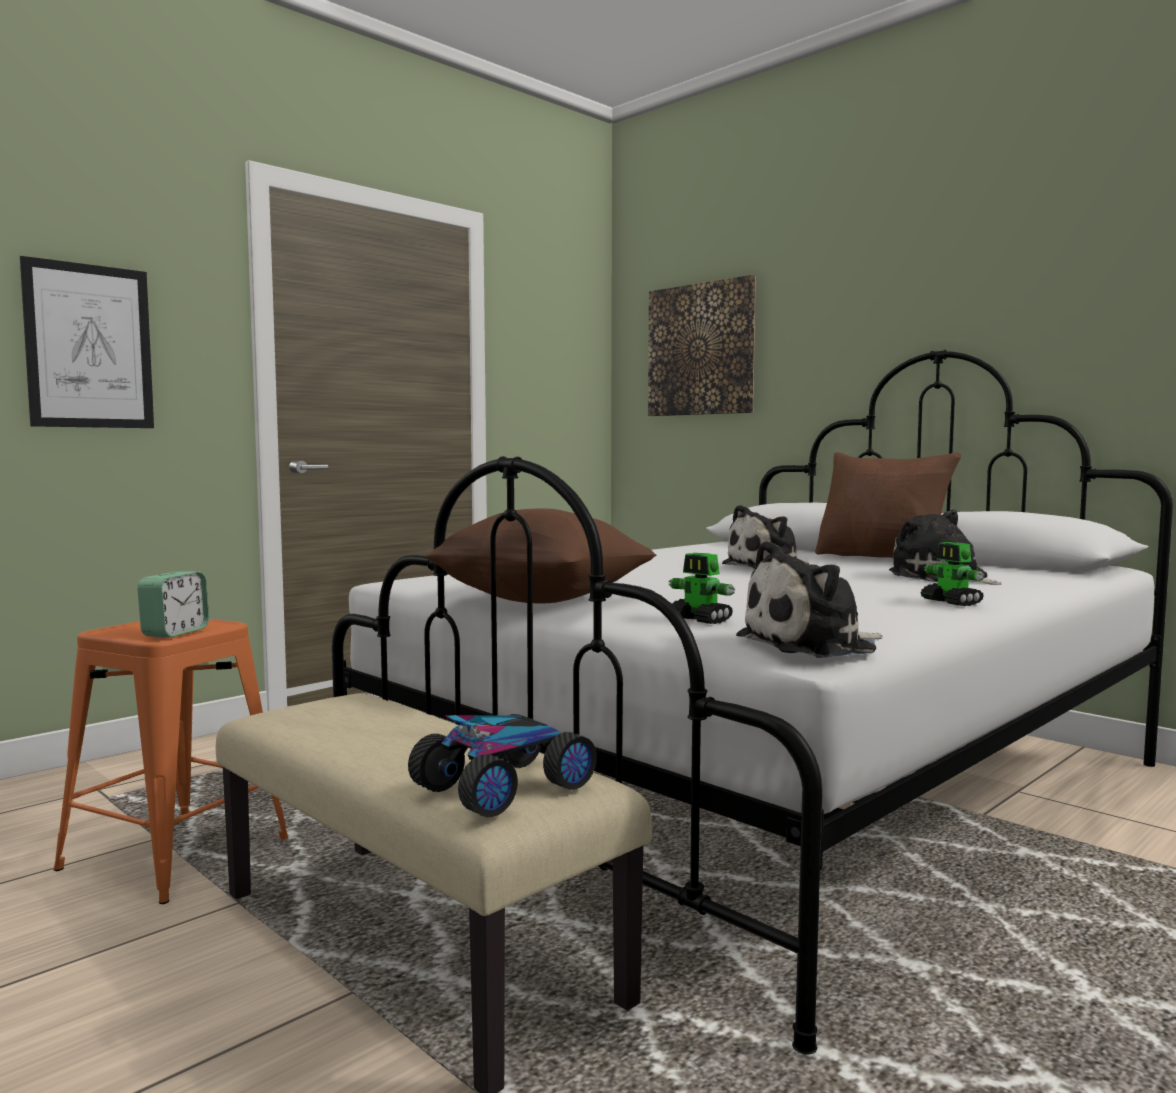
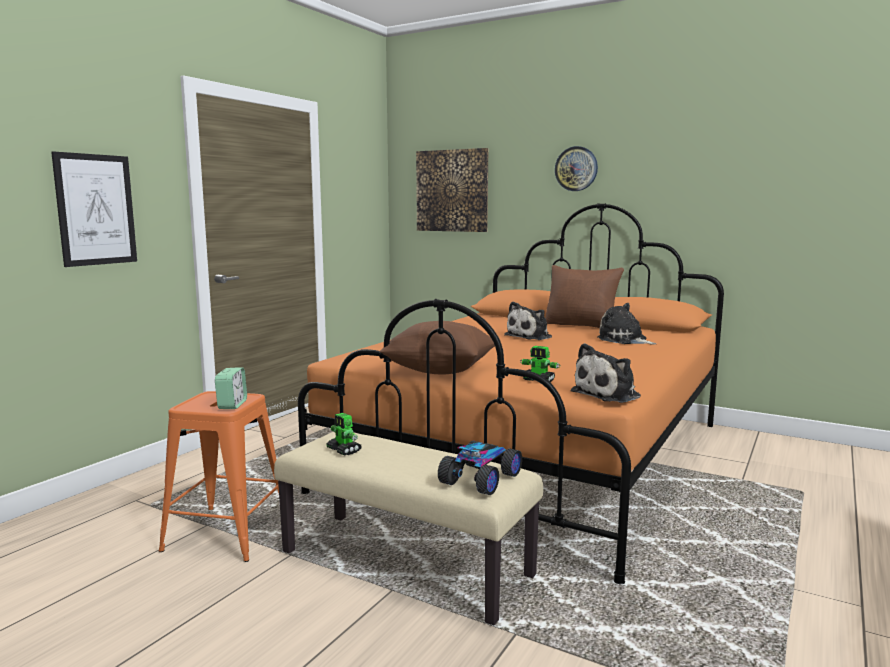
camera: 15 degrees left, 5 degrees up
(773, 786) = (536, 456): white bed -> orange bed
(896, 296) = (576, 168): none -> wall clock
(952, 602) = (644, 359): toy robot -> toy robot (344, 450)

